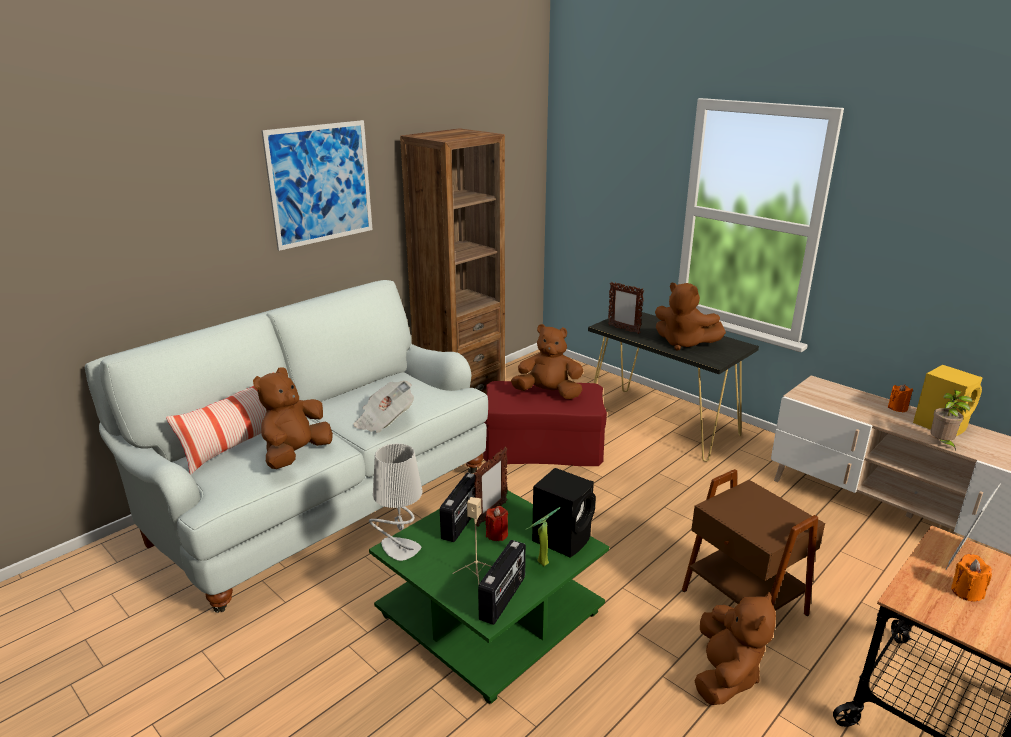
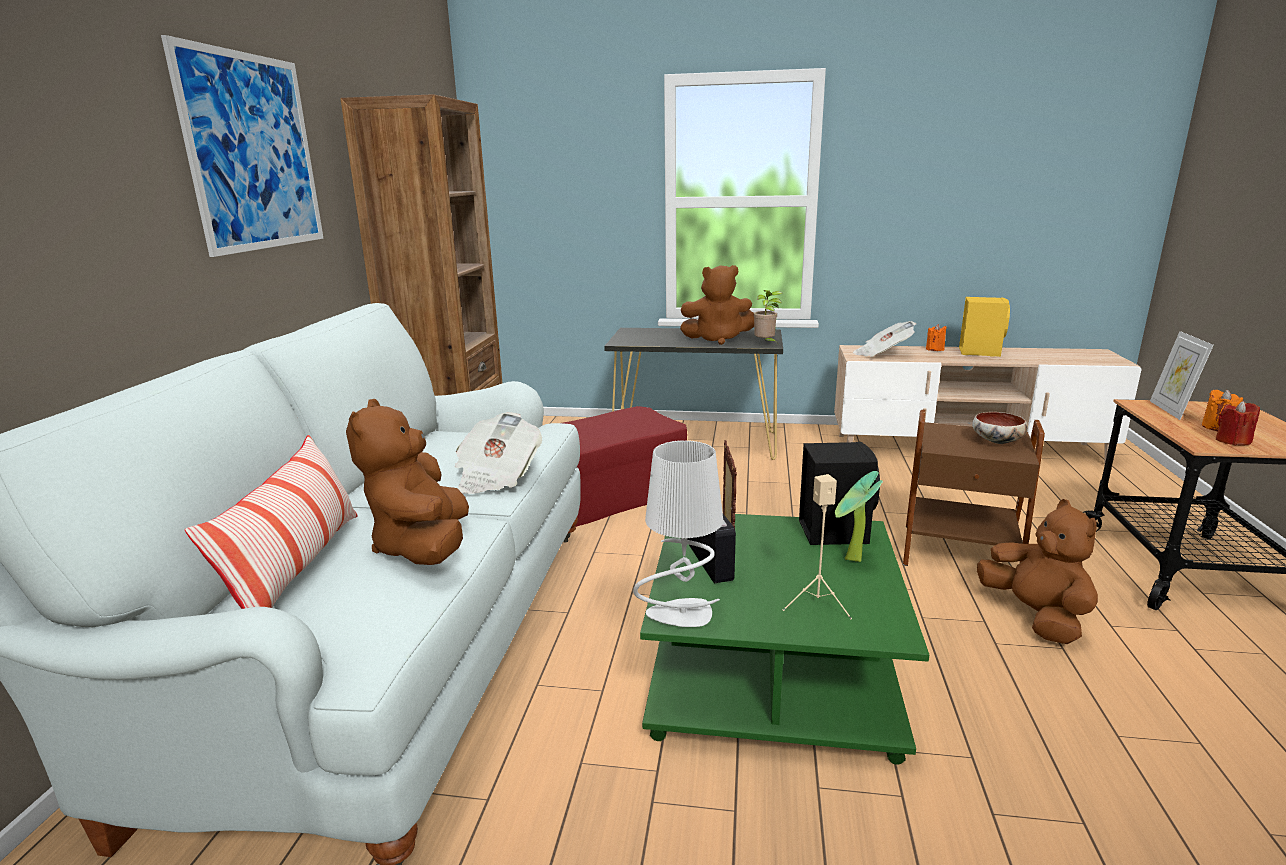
camera: 35 degrees left, 5 degrees down
(497, 534) = (765, 554): red candle -> red candle (1232, 441)
(503, 598) = (875, 608): radio -> none
(548, 393) = (603, 425): brown plush toy -> none
(623, 329) = (643, 341): picture frame -> none
(775, 521) = (997, 442): none -> bowl
(830, 398) = (882, 354): none -> newspaper
(941, 444) = (1002, 361): potted plant -> potted plant (765, 344)

